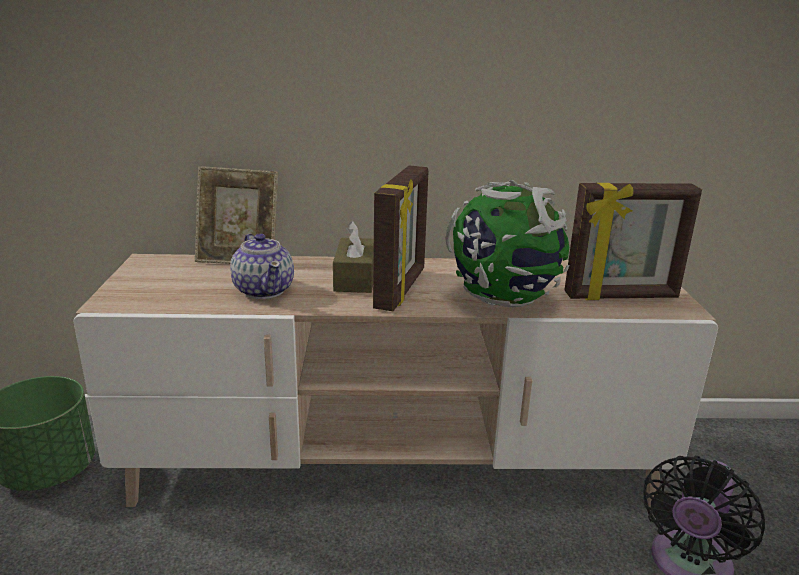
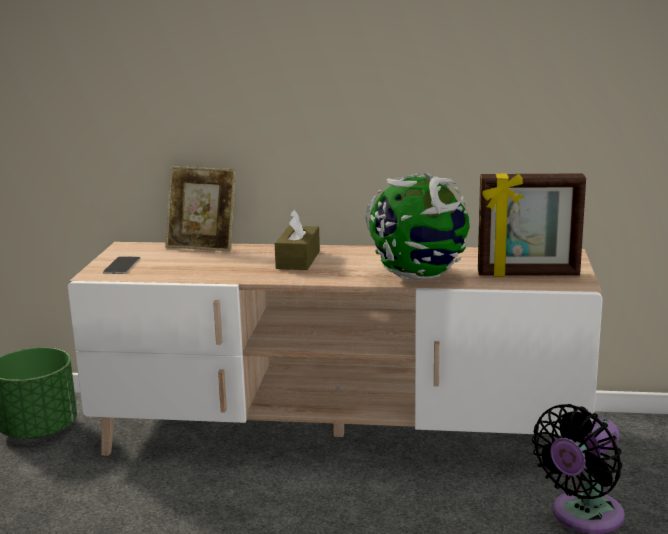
camera: 10 degrees right, 5 degrees down
(143, 288) = (122, 265): none -> phone
(264, 290) = (218, 267): teapot -> none
(401, 289) = (334, 268): picture frame -> none

